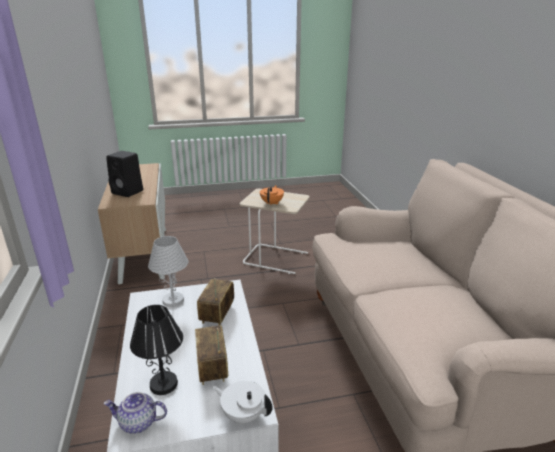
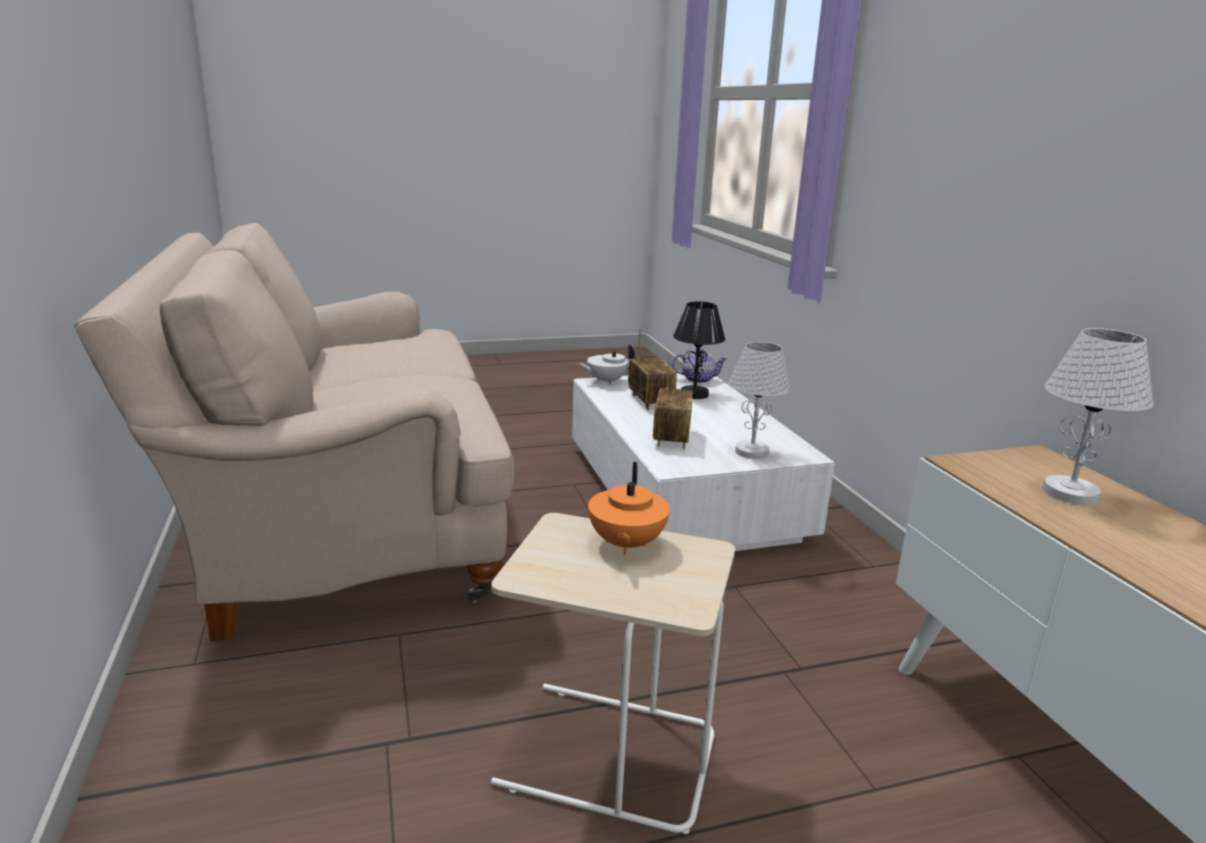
camera: 175 degrees right, 5 degrees down
(128, 192) = (1069, 493): black speaker -> white table lamp
(243, 414) = (606, 381): white teapot -> white teapot turned 135 degrees clockwise

